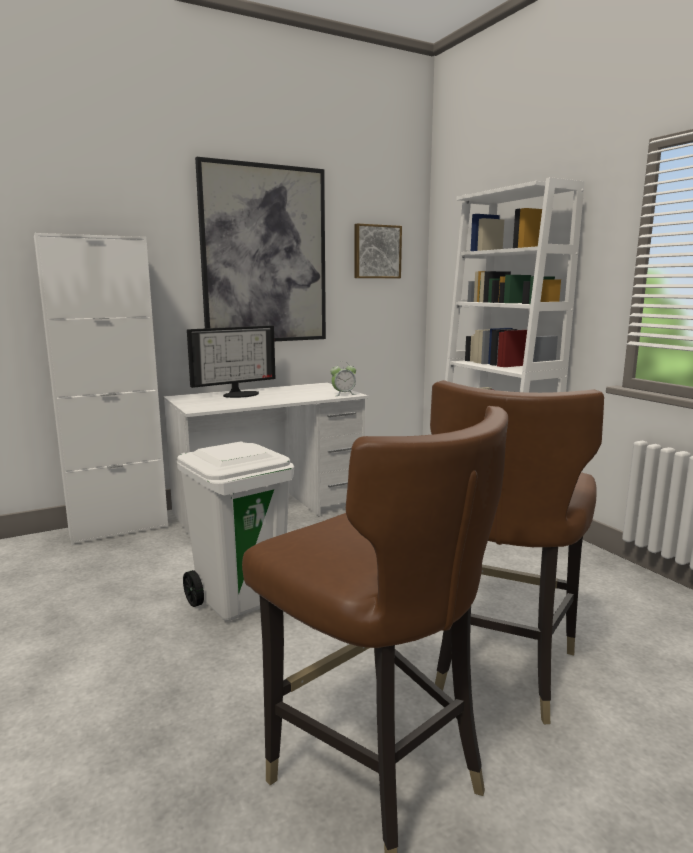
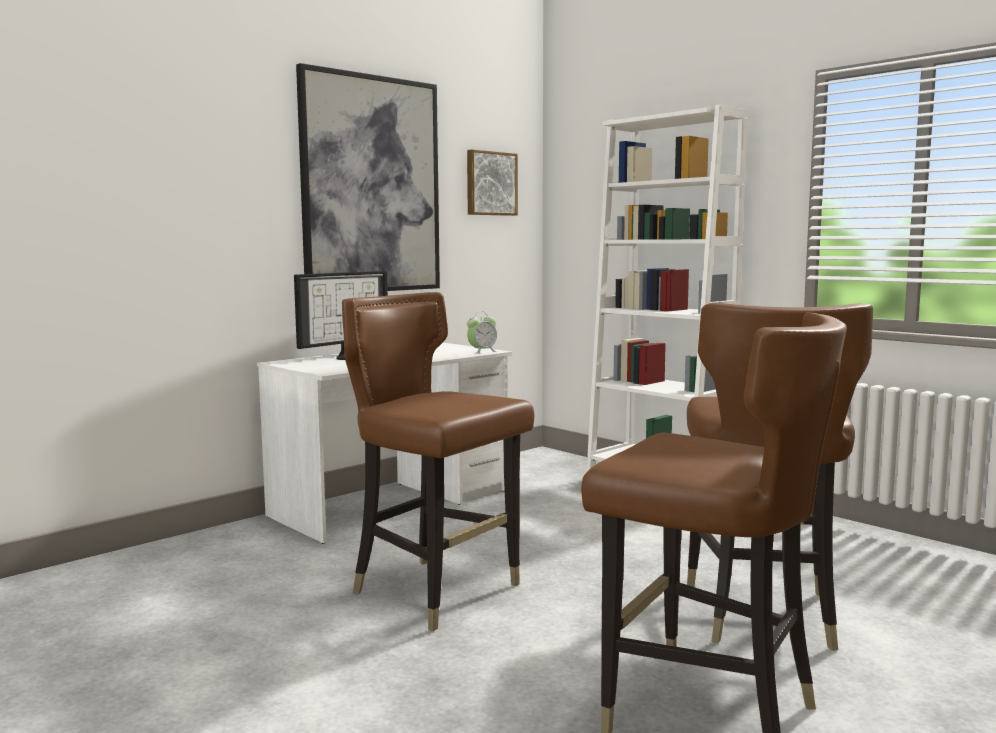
camera: 15 degrees left, 5 degrees down
(118, 528) = (208, 540): white cabinet -> none
(241, 599) = (436, 592): white trash can -> brown chair

